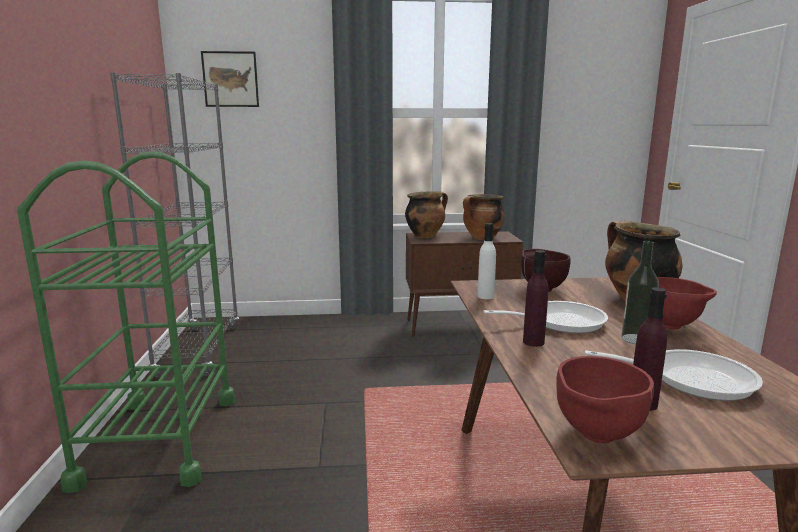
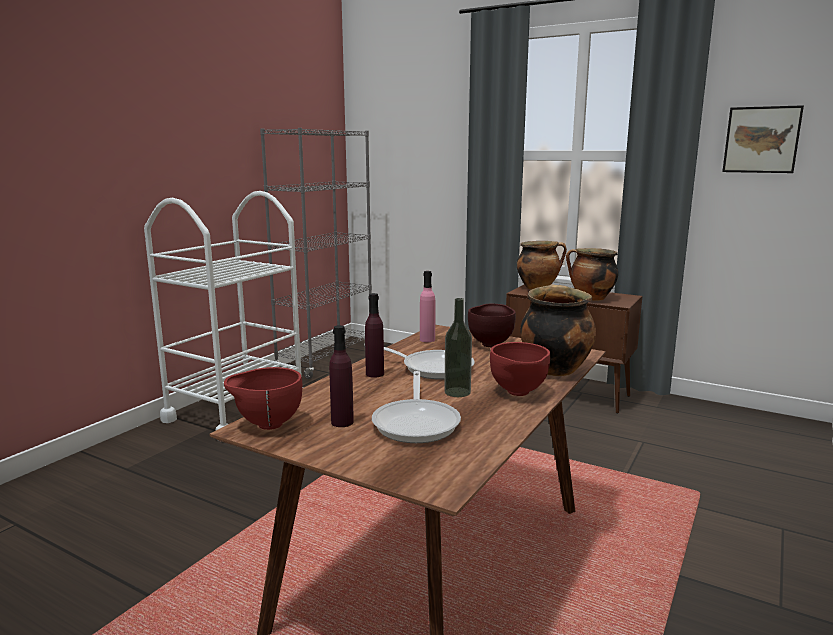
camera: 35 degrees right, 0 degrees up
(160, 439) = (236, 410): green cart -> white cart
(230, 79) = (390, 124): picture -> picture (761, 140)
(485, 296) = (427, 340): white bottle -> pink bottle
(690, 379) = (417, 422): frying pan -> frying pan turned 45 degrees clockwise

